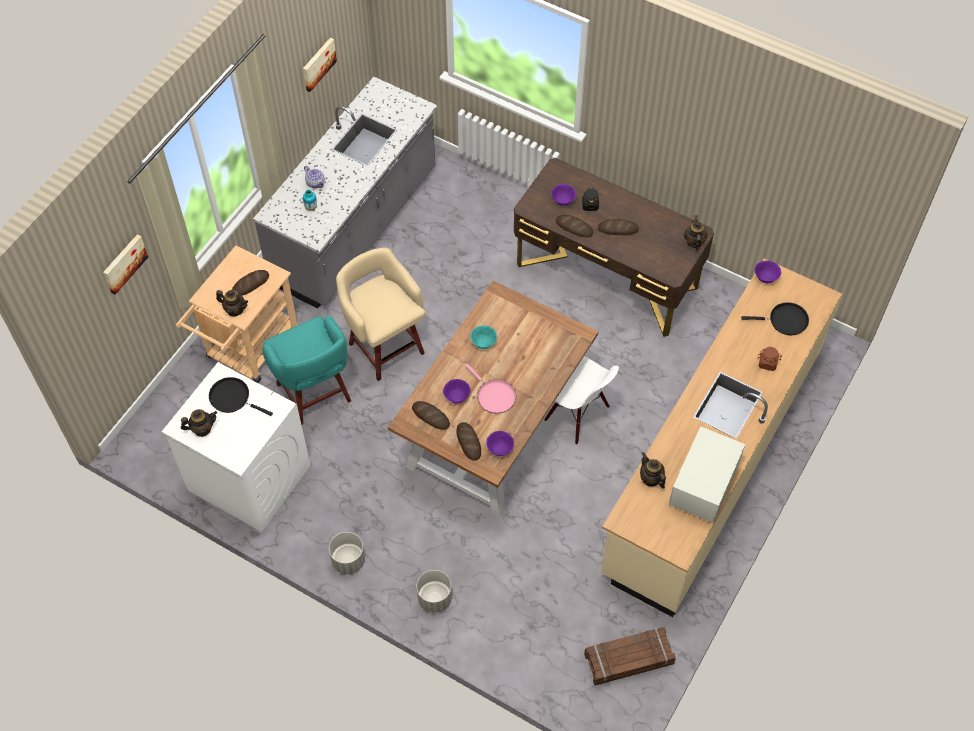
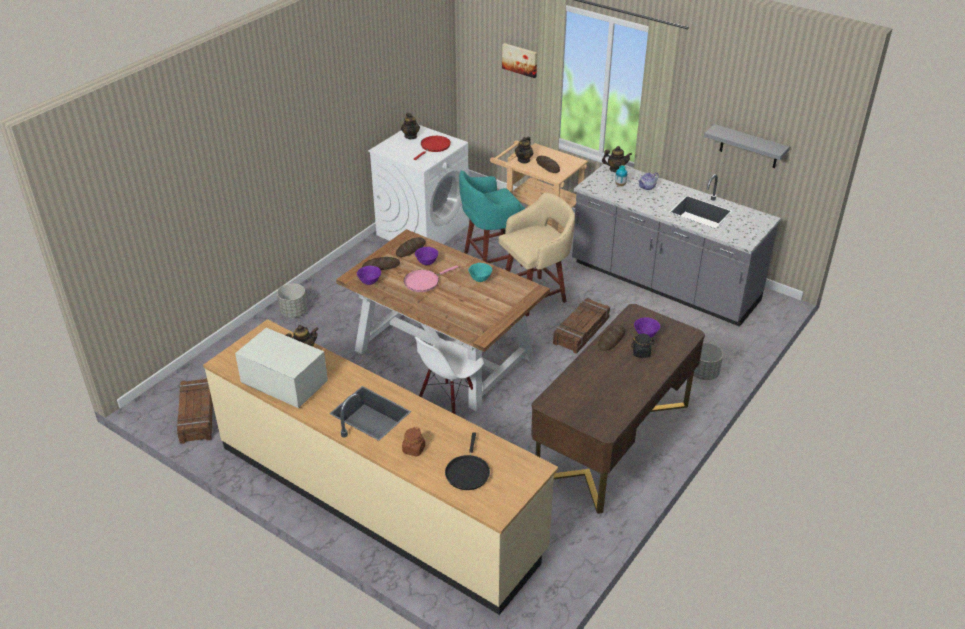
camera: 95 degrees right, 20 degrees down
(232, 398) = (434, 147): black frying pan -> red frying pan
(318, 63) = (749, 147): picture -> grey shelf
(348, 560) = (340, 272): grey planter -> grey planter (703, 373)
(446, 302) = (582, 331): none -> crate
(618, 229) = (610, 369): bread -> none
(694, 242) = (592, 425): teapot -> teapot (615, 169)
(765, 278) = (529, 464): purple bowl -> none

